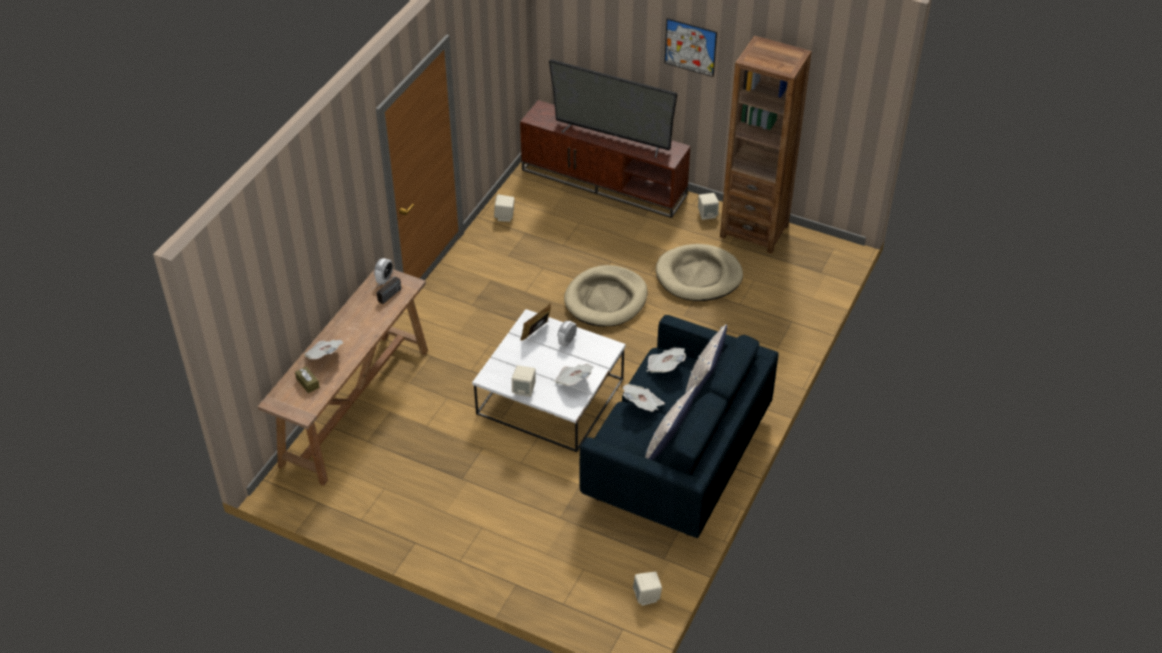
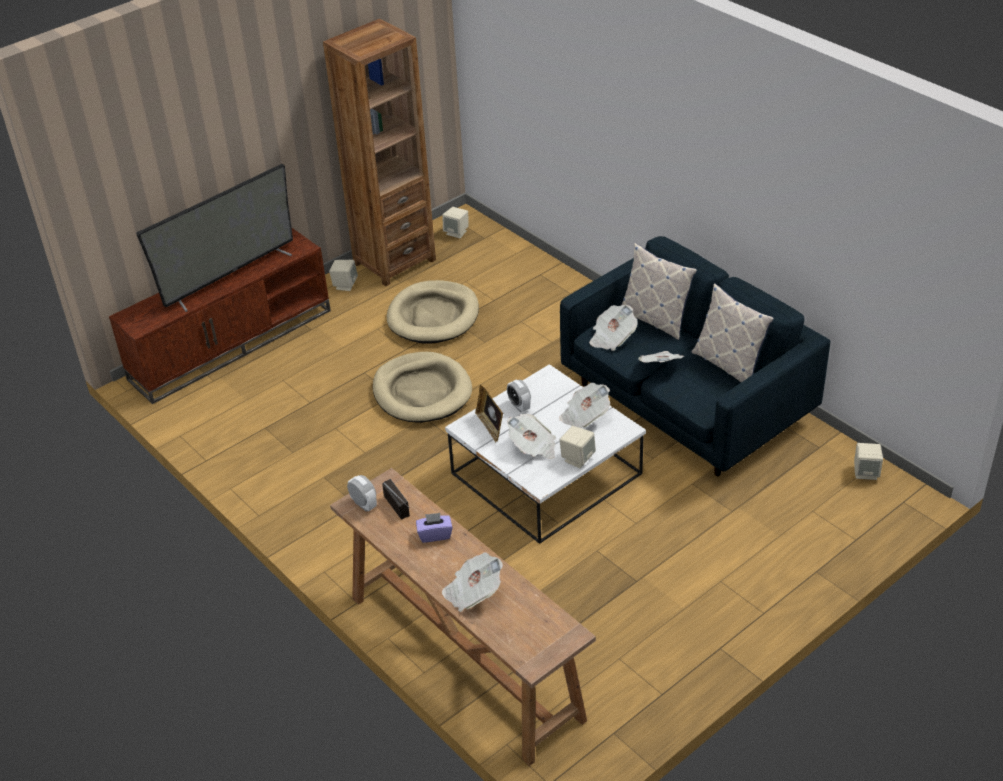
camera: 65 degrees left, 5 degrees down
(308, 383) = (515, 620): brown tissue box -> none
(370, 321) = (435, 534): none -> purple tissue box
(505, 216) = (222, 438): beige speaker -> beige speaker (456, 232)
(525, 362) = (533, 447): none -> newspaper
(690, 47) = (258, 109): picture -> none

